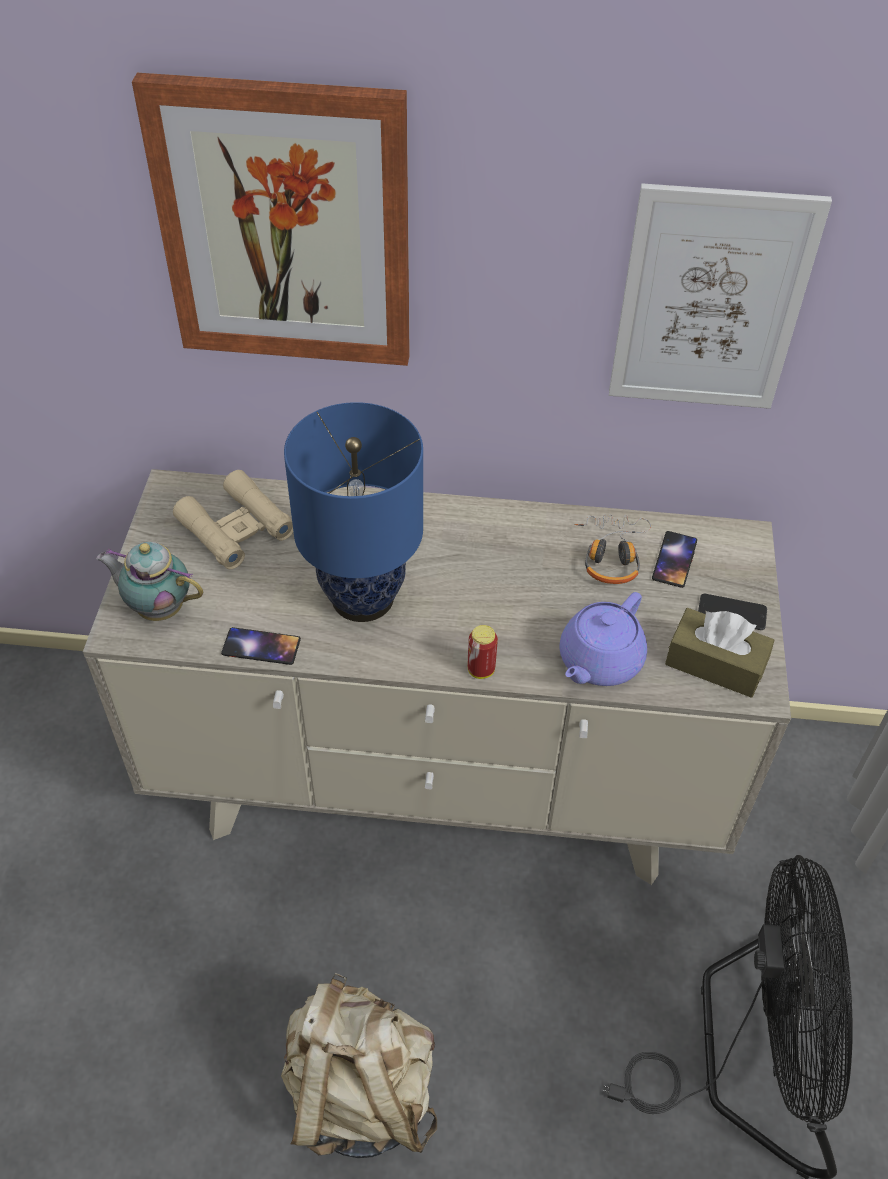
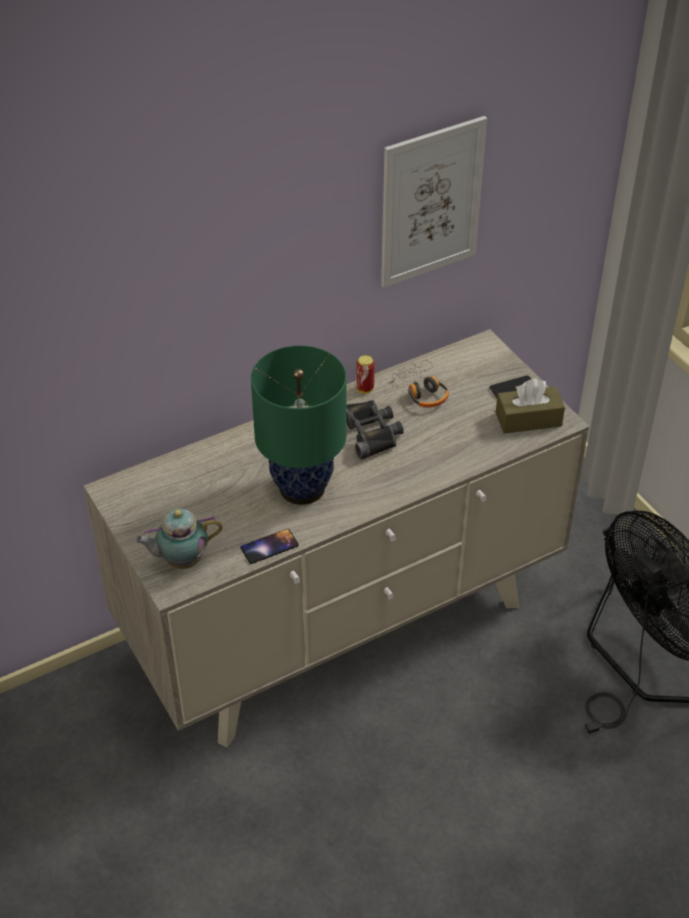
camera: 35 degrees left, 5 degrees down
(236, 528) = (181, 490): beige binoculars -> none
(285, 226) = (173, 259): picture -> none
(359, 1092) = (451, 824): beige backpack -> none
(362, 597) = (302, 488): blue table lamp -> green table lamp
(481, 670) = (409, 489): can -> can (365, 389)
(503, 573) = (370, 432): none -> black binoculars
(599, 661) = (467, 450): purple teapot -> none
(674, 559) = (457, 375): phone -> none

